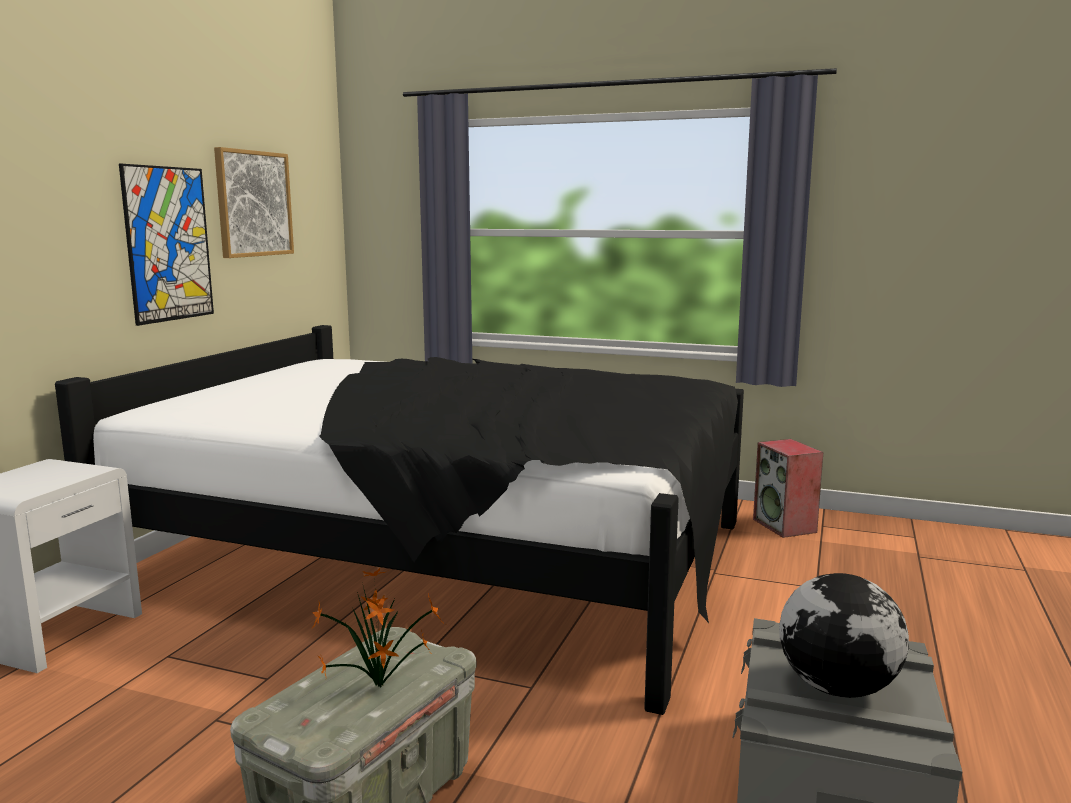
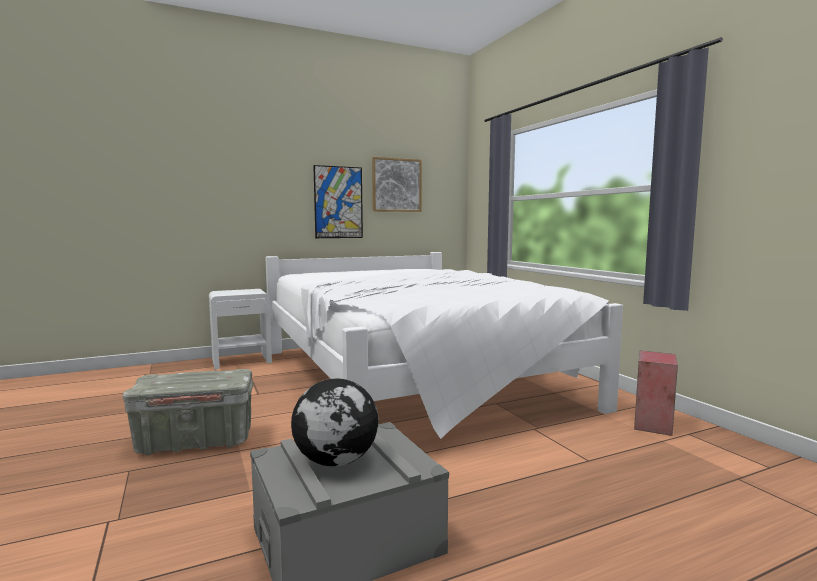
camera: 45 degrees right, 5 degrees down
(383, 688) = (191, 382): potted plant -> none
(448, 555) = (413, 377): black bed -> white bed

